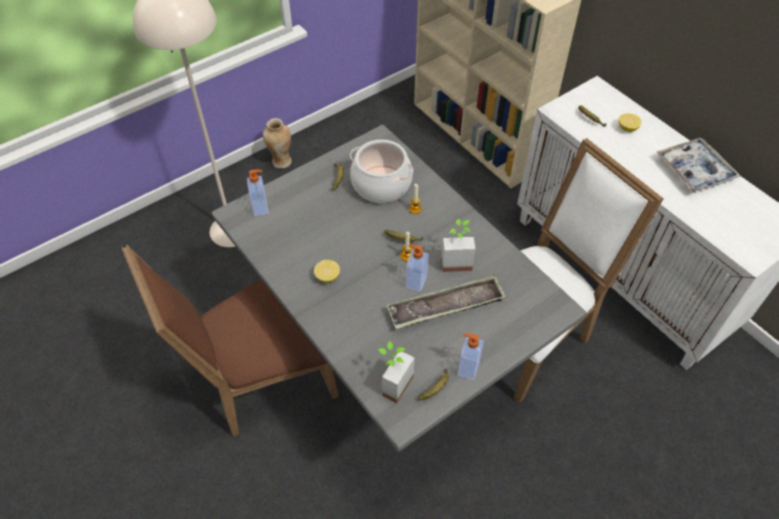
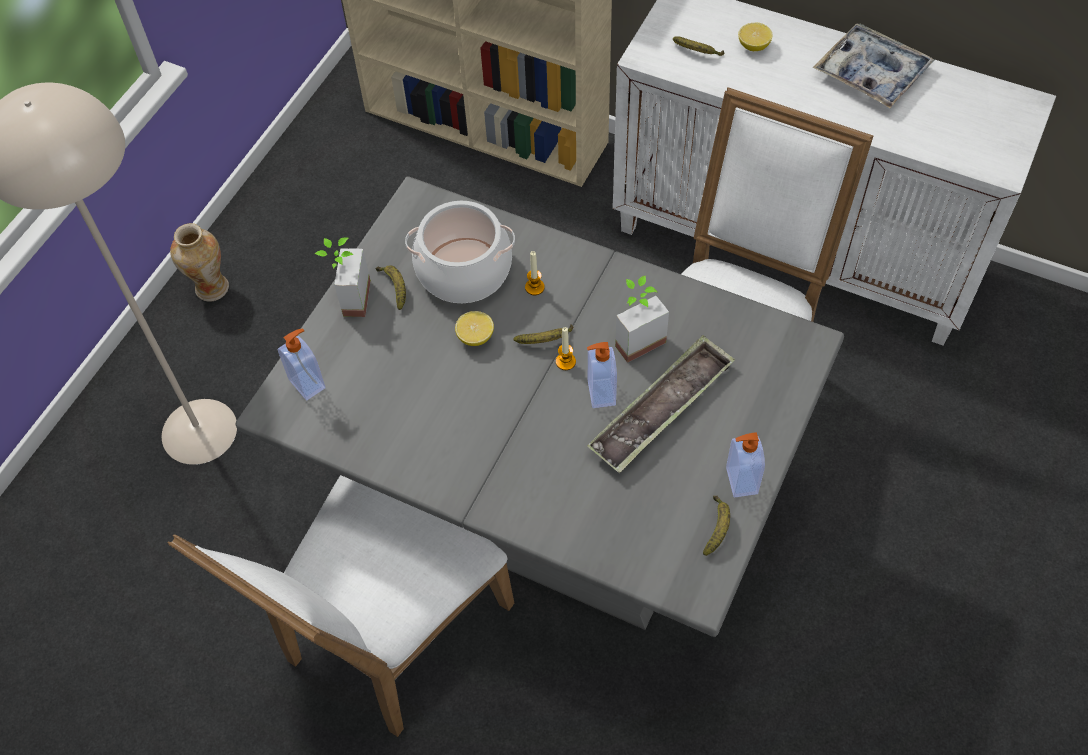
camera: 25 degrees left, 5 degrees up
(260, 381) = (387, 638): brown chair -> white chair
(327, 277) = (474, 443): lemon -> lemon (475, 337)
(391, 383) = (655, 550): potted plant -> potted plant (347, 298)

